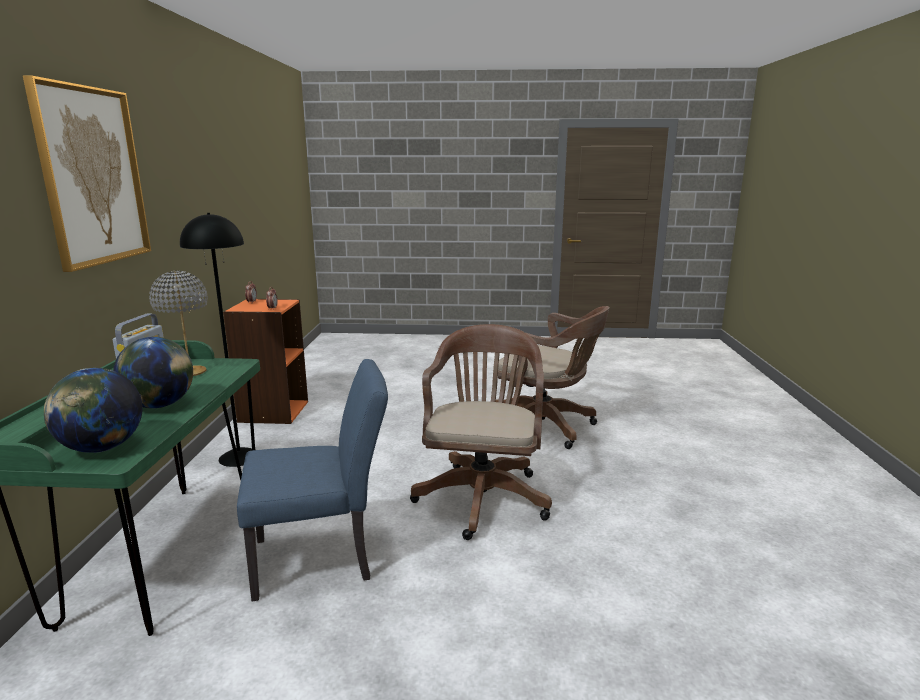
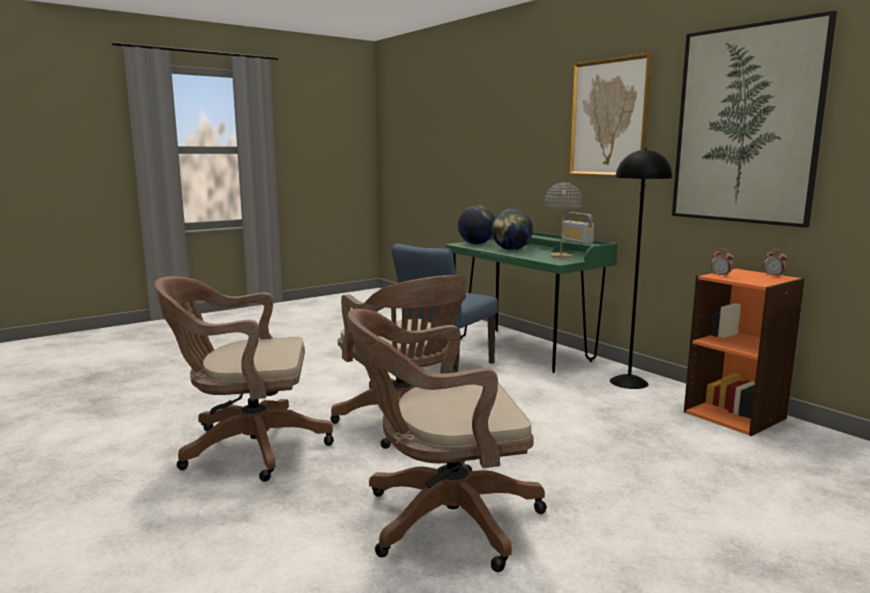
camera: 140 degrees right, 5 degrees down
(196, 185) = (746, 125): none -> picture
(643, 522) = (247, 448): none -> brown office chair

